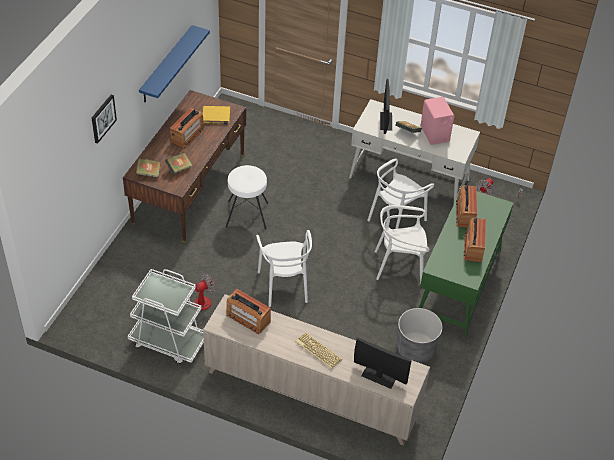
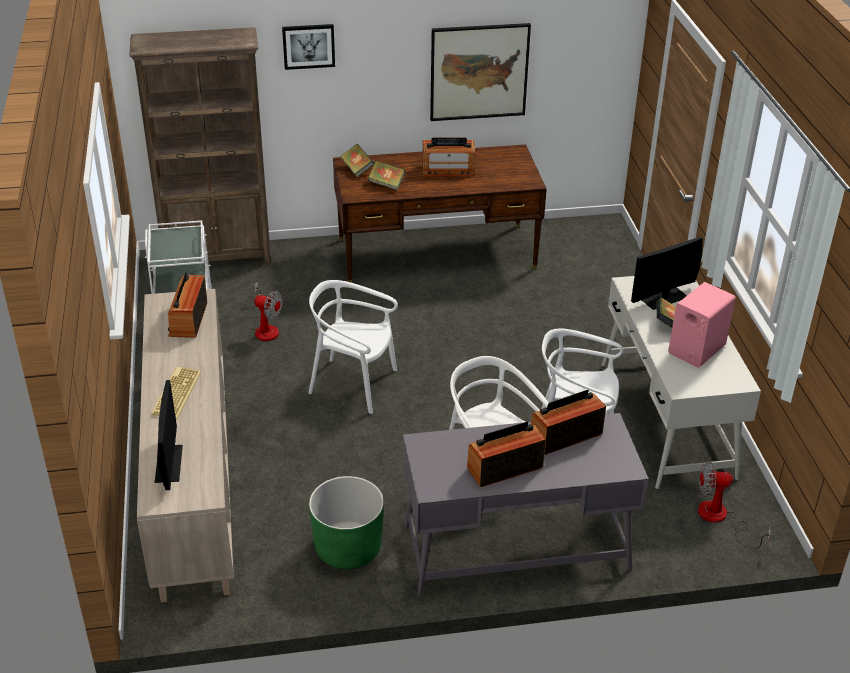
camera: 60 degrees right, 10 degrees down
(95, 292) = (218, 257): none -> brown bookcase
(166, 65) = (479, 71): blue shelf -> picture
(216, 117) = (502, 176): yellow book -> none
(247, 215) = (442, 309): white stool -> none
(284, 286) = (353, 384): white chair -> white chair turned 60 degrees clockwise
(416, 349) = (348, 548): grey planter -> green planter
(458, 283) = (515, 547): green desk -> grey desk

